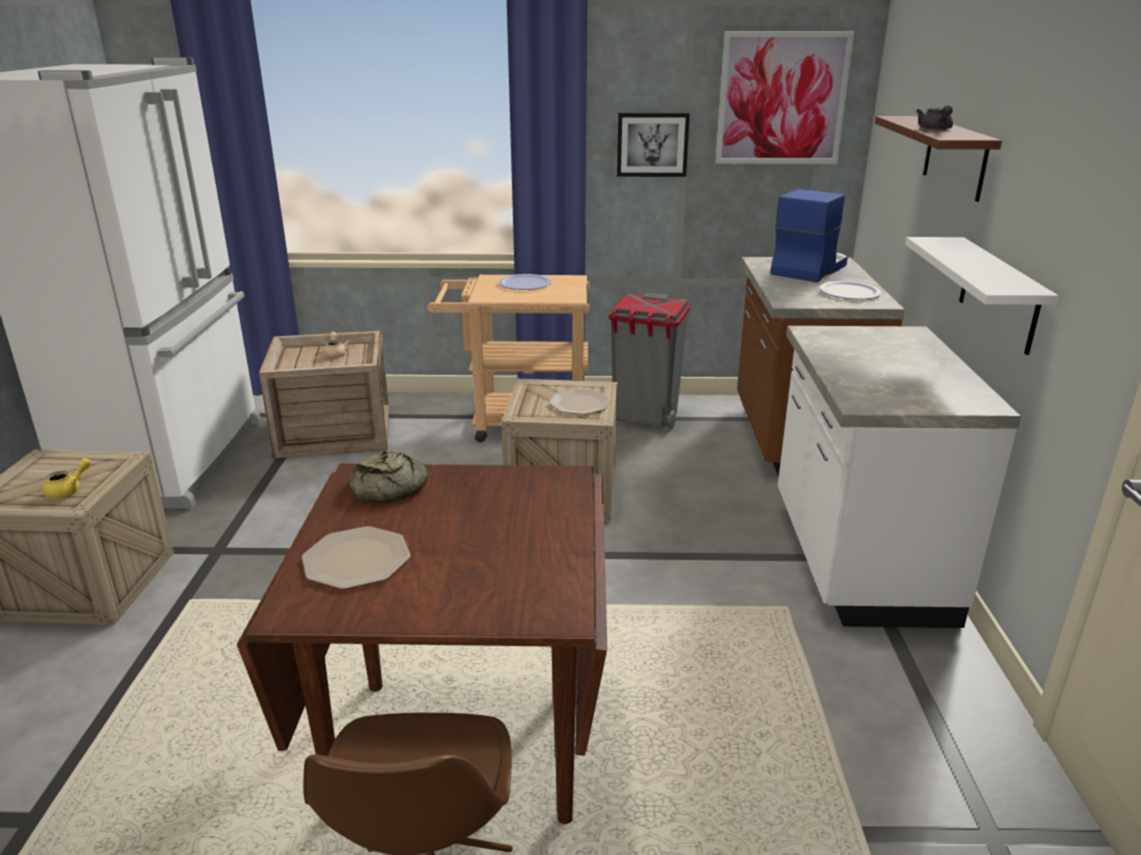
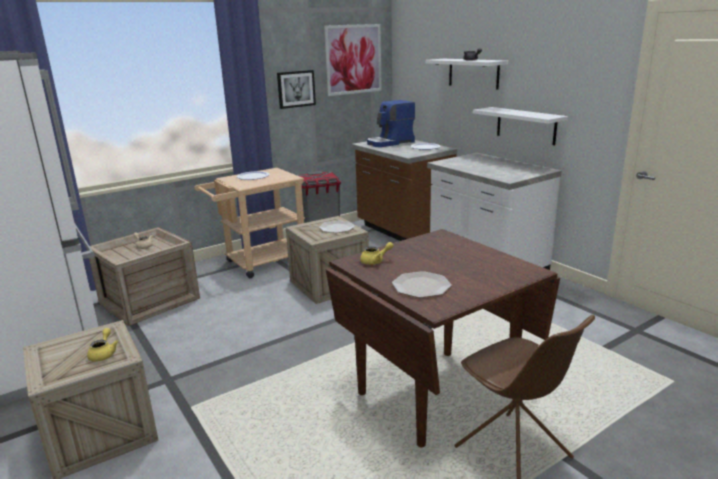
camera: 35 degrees left, 5 degrees down
(388, 488) = (375, 261): bread -> yellow teapot
(808, 269) = (390, 143): coffee machine -> coffee machine turned 120 degrees counterclockwise
(955, 157) = (473, 73): brown shelf -> white shelf

